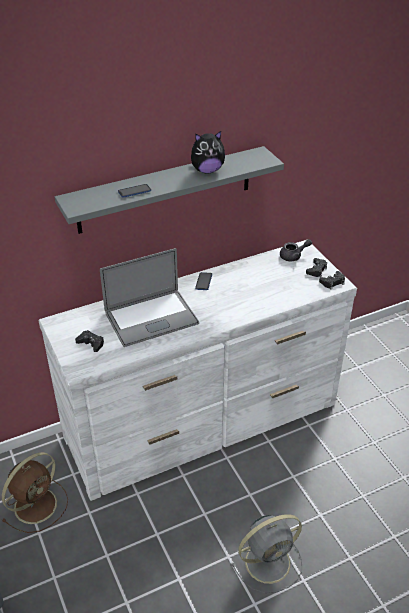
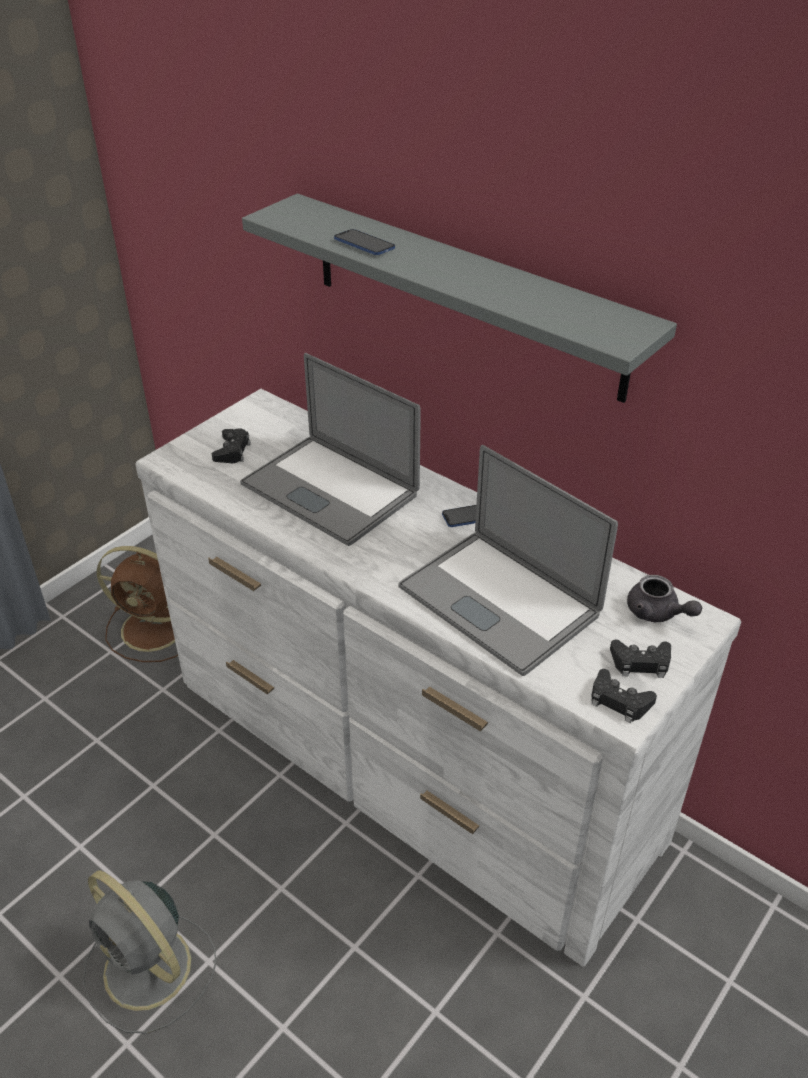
camera: 65 degrees right, 0 degrees up
(207, 170) = (504, 287): plush toy -> none
(262, 292) = (499, 600): none -> laptop

